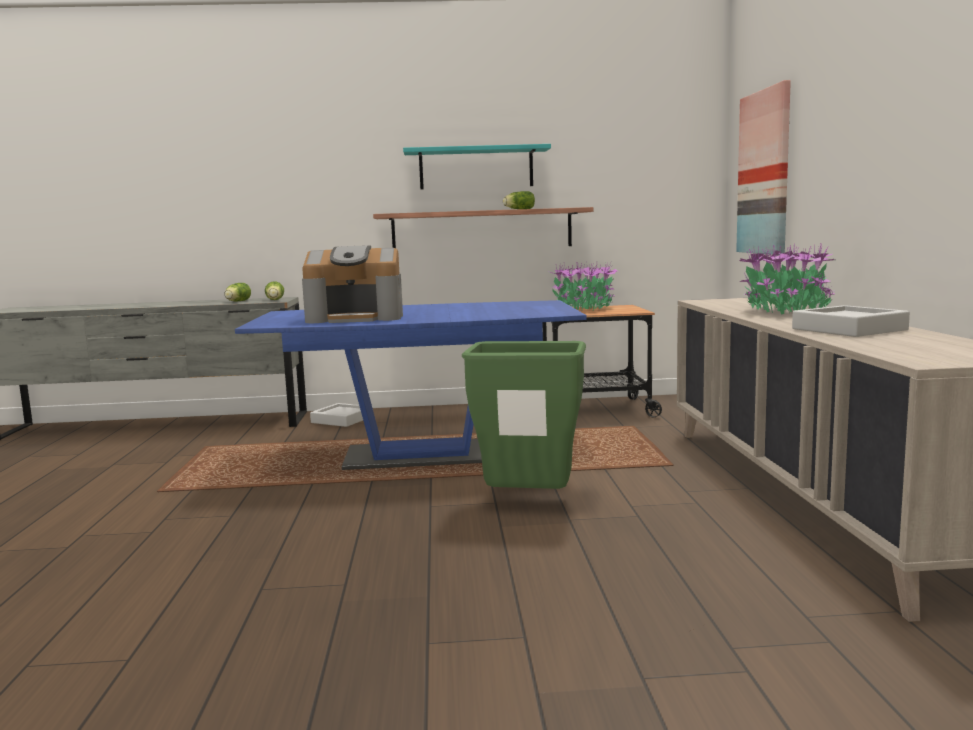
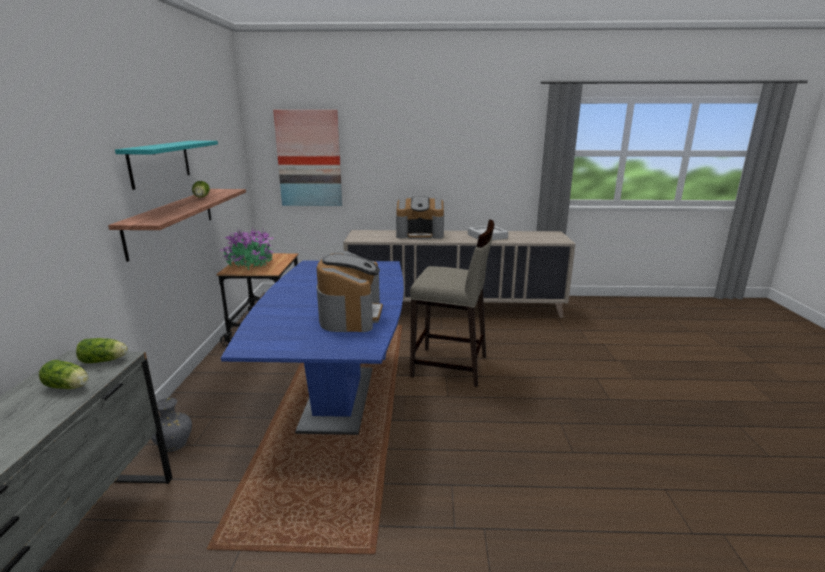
camera: 85 degrees left, 10 degrees up
(342, 419) = (175, 445): grey tray -> grey vase
(527, 504) = (450, 367): green trash can -> beige stool
(787, 311) = (420, 234): potted plant -> coffee machine

